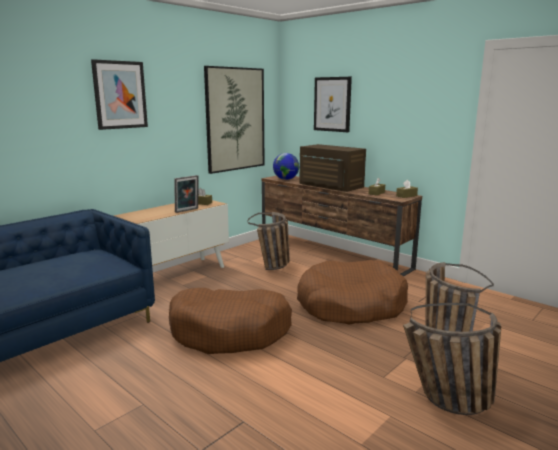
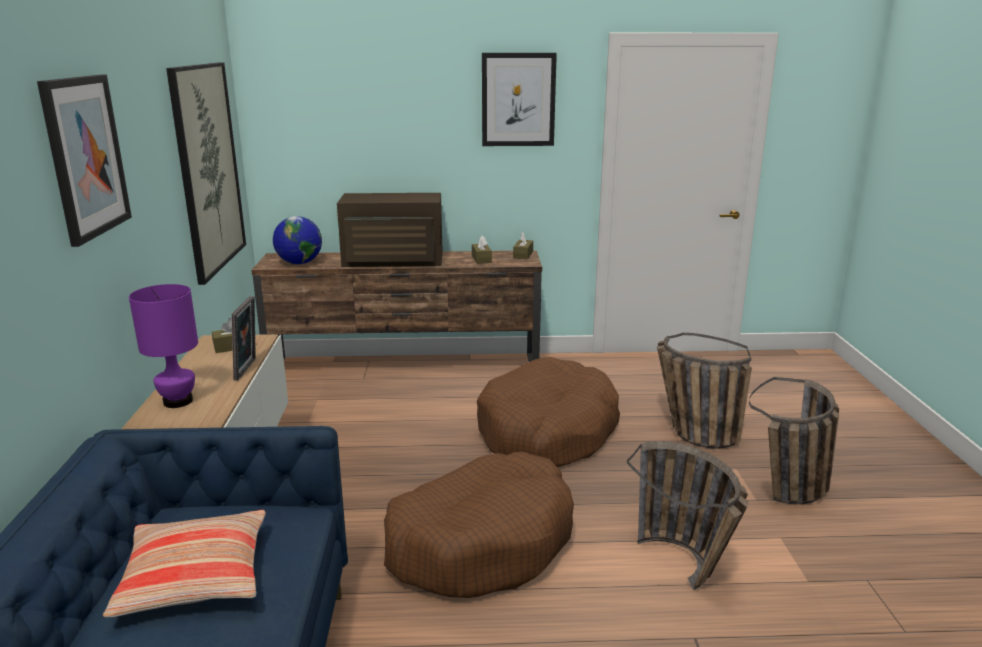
camera: 45 degrees left, 5 degrees up
(58, 265) = (195, 576): none -> pillow
(144, 213) = (178, 402): none -> purple table lamp
(273, 267) = (361, 418): basket -> basket (687, 572)
(332, 104) = (363, 123): picture -> picture (518, 100)

